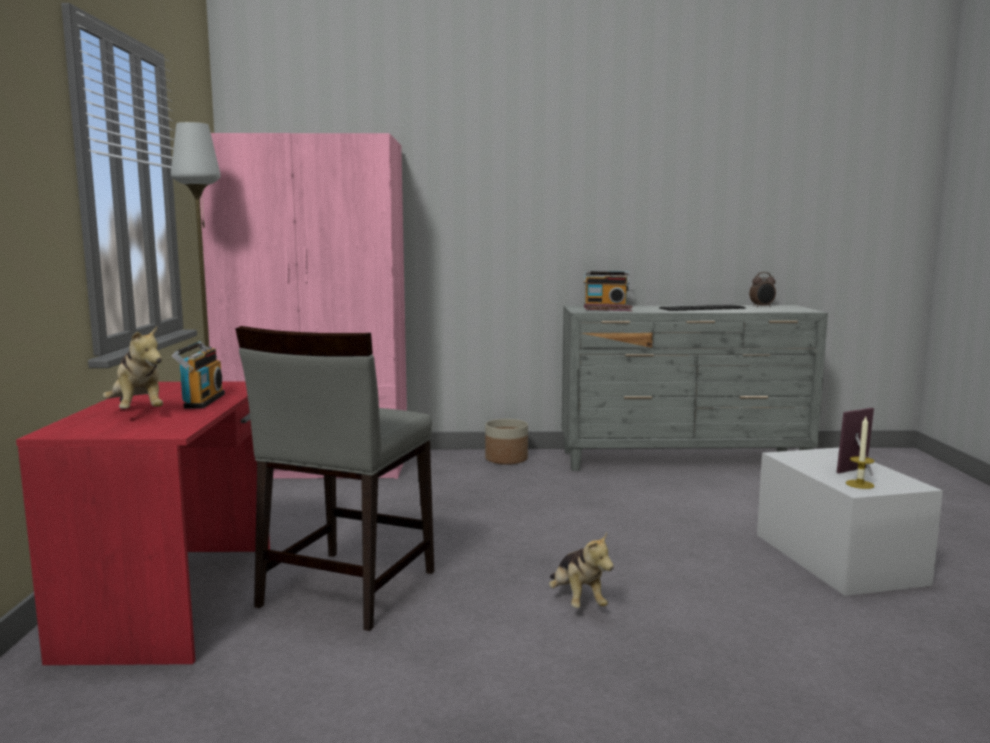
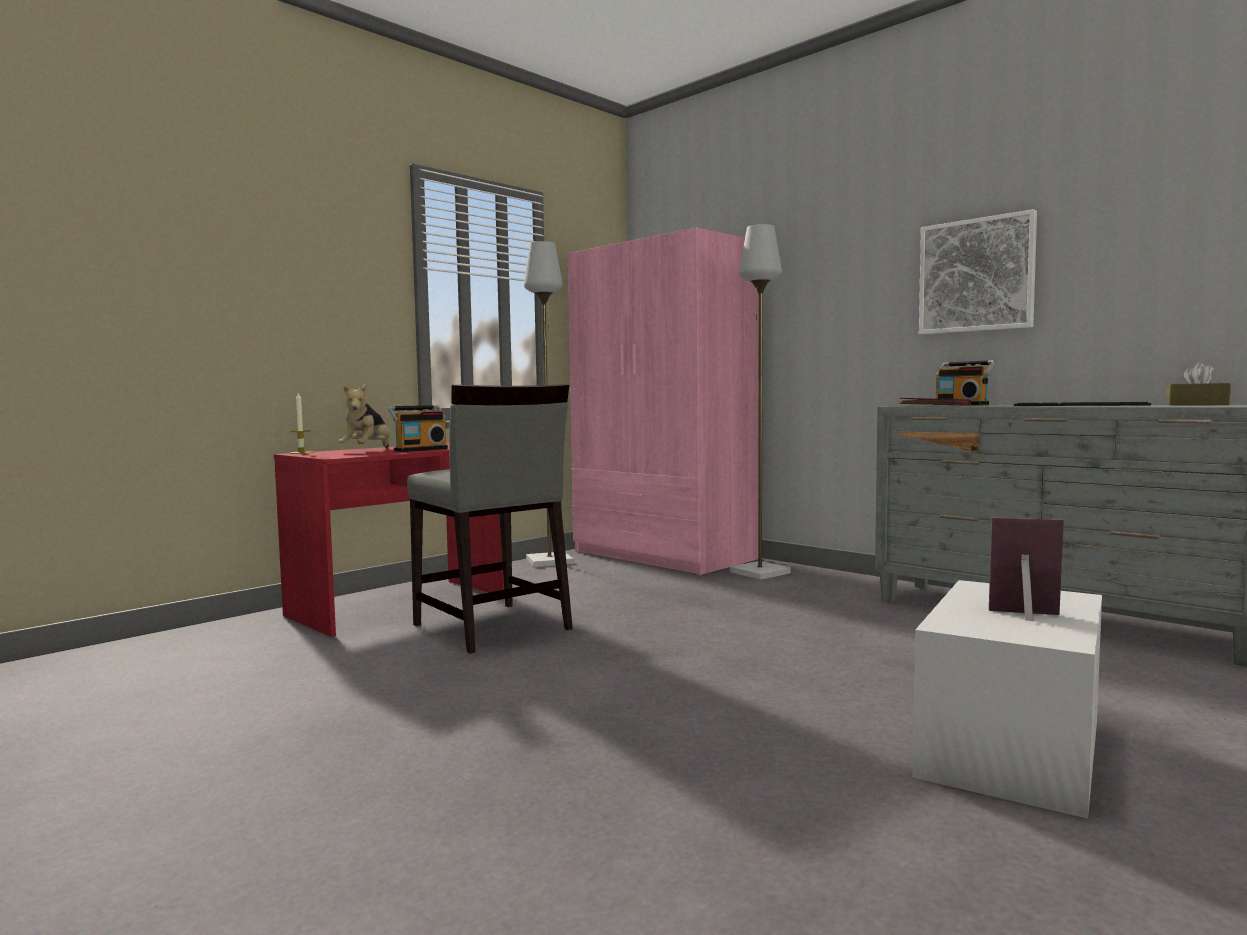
camera: 45 degrees right, 5 degrees down
(346, 589) = (491, 627): grey chair -> grey chair turned 105 degrees counterclockwise
(439, 465) = (760, 573): none -> grey floor lamp
(506, 459) = (836, 580): planter -> none
(577, 601) = (619, 684): plush toy -> none
(605, 202) = (976, 275): none -> picture
(762, 307) = (1196, 404): alarm clock -> brown tissue box
(859, 484) = (976, 623): candle -> candle (301, 453)

